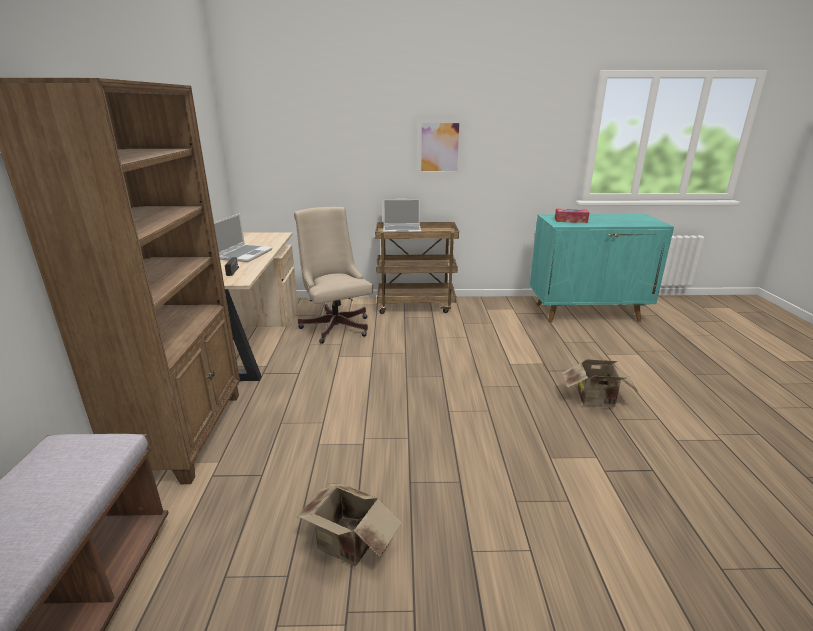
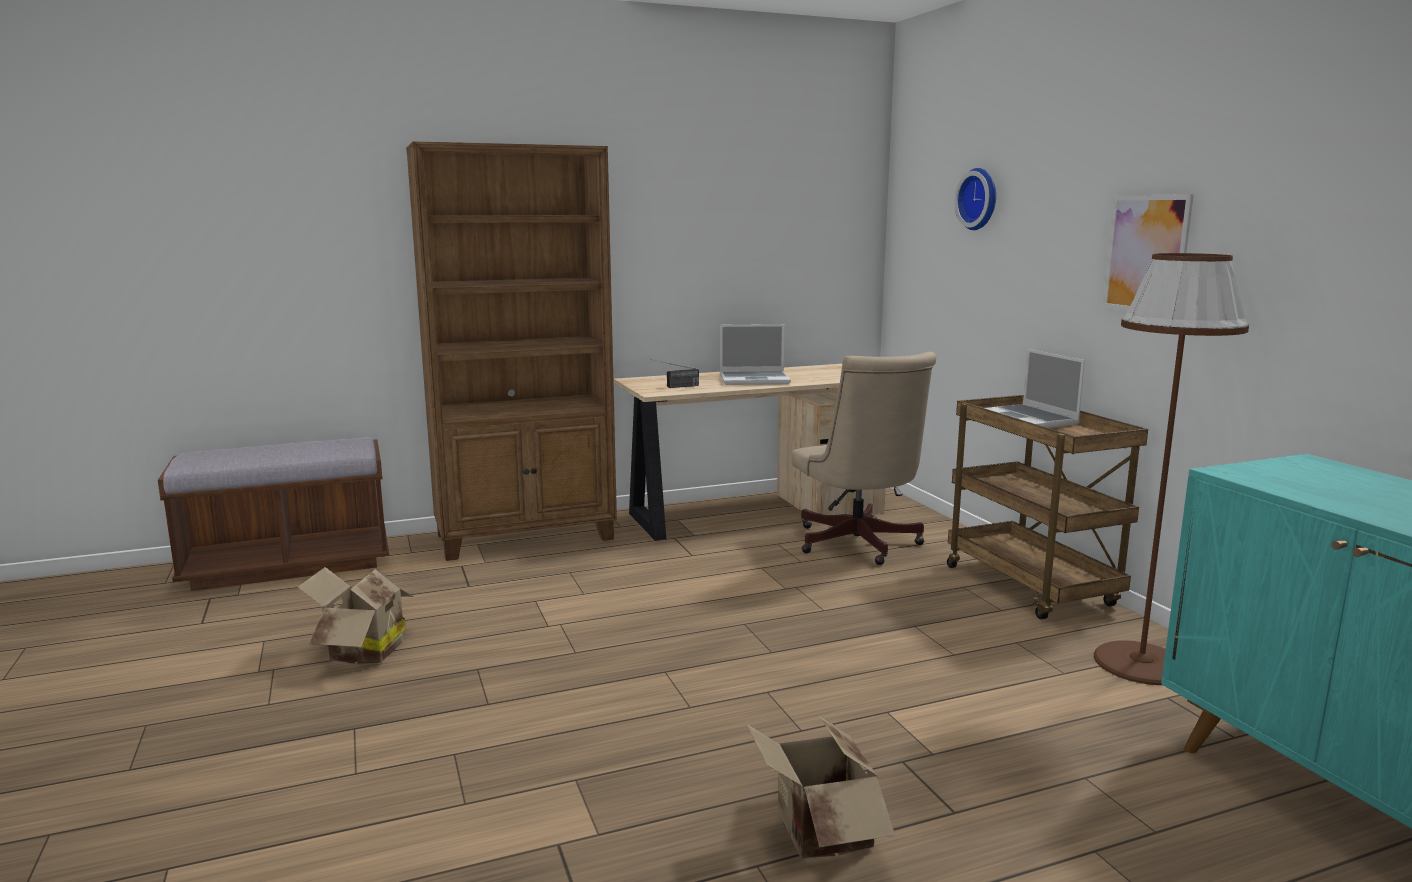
camera: 70 degrees right, 10 degrees down
(319, 121) = (980, 199): none -> wall clock
(335, 325) = (859, 545): beige office chair -> beige office chair turned 120 degrees clockwise
(490, 309) = (1141, 663): none -> brown floor lamp
(570, 220) = (1312, 480): tissue box -> none

